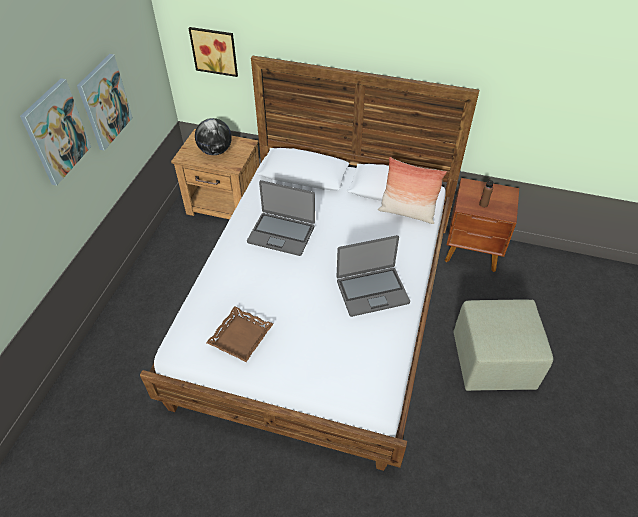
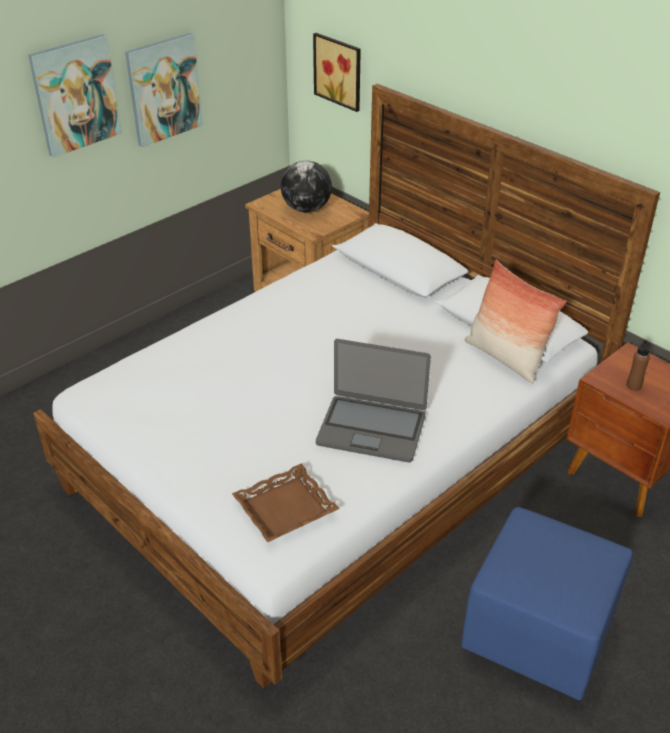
camera: 30 degrees right, 10 degrees down
(240, 336) = (161, 410): brown tray -> brown tray (285, 508)
(281, 234) = (310, 322): laptop -> none
(491, 362) = (536, 632): green ottoman -> blue ottoman

